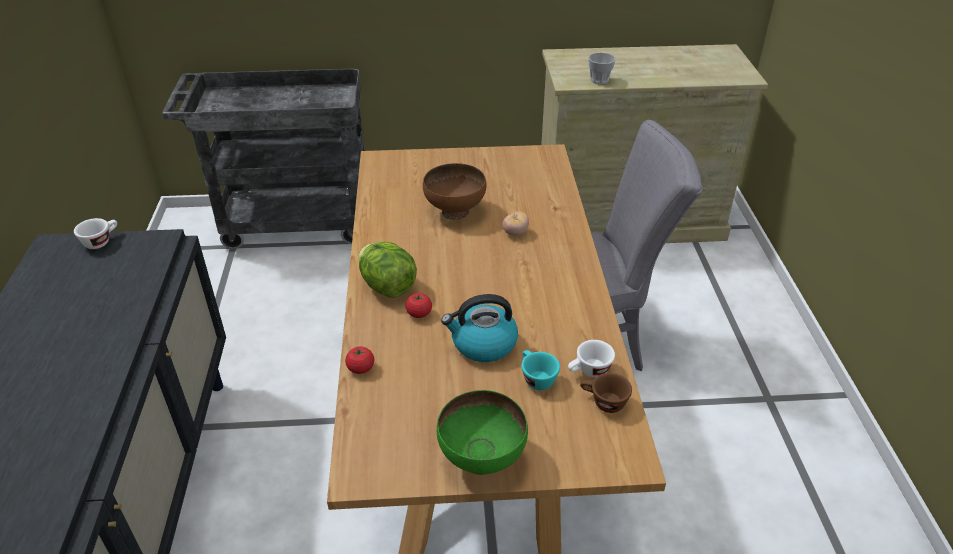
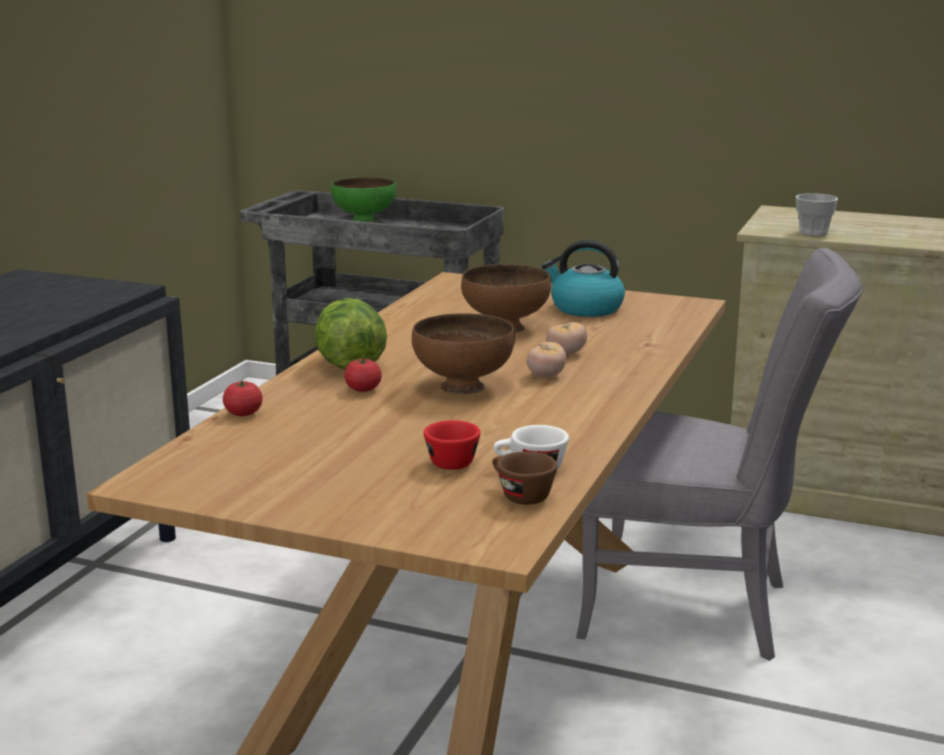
camera: 25 degrees right, 20 degrees down
(101, 241) = (73, 280): white cup -> none
(481, 291) = (463, 387): none -> brown bowl
(482, 459) = (303, 503): green bowl -> green bowl (364, 222)
(483, 344) = (414, 424): kettle -> kettle (585, 308)
(522, 263) = (546, 376): none -> tomato
(535, 378) = (450, 460): turquoise cup -> red cup

